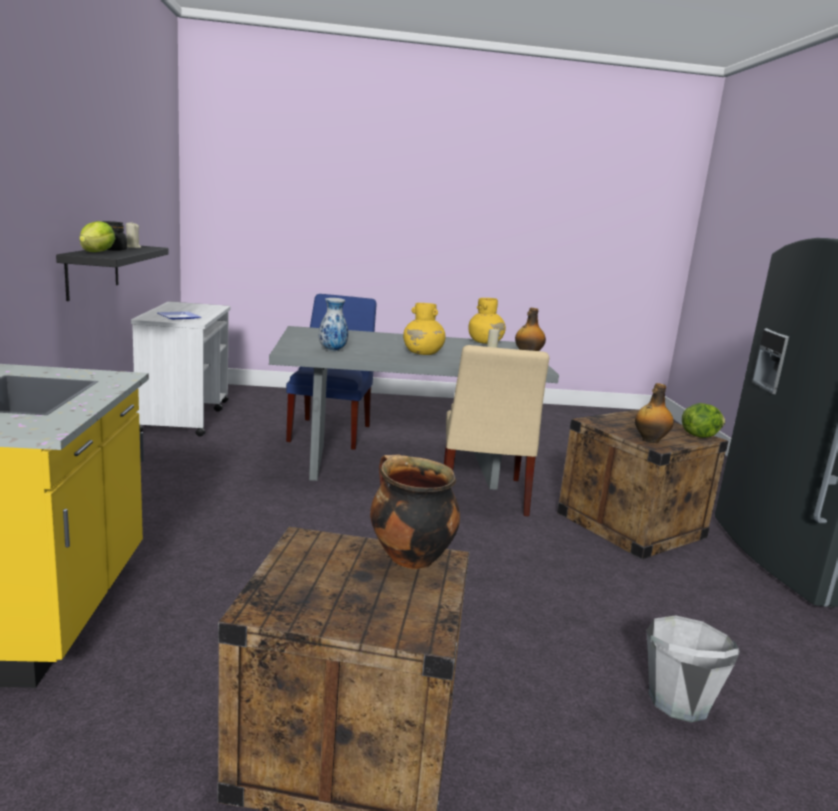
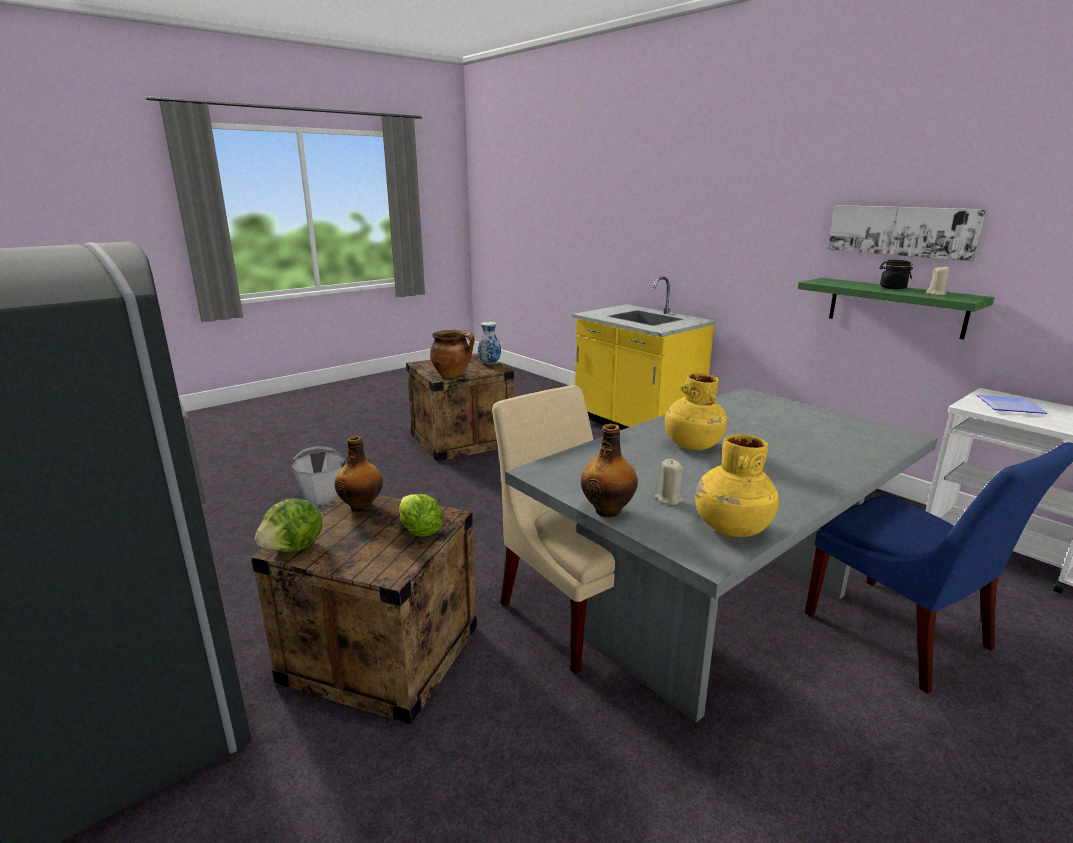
camera: 145 degrees right, 5 degrees up
(85, 191) = (901, 231): none -> picture
(93, 270) = (896, 307): black shelf -> green shelf
(97, 252) = (851, 283): lettuce -> lettuce (419, 532)
(332, 350) = (744, 411): vase -> vase (489, 363)

